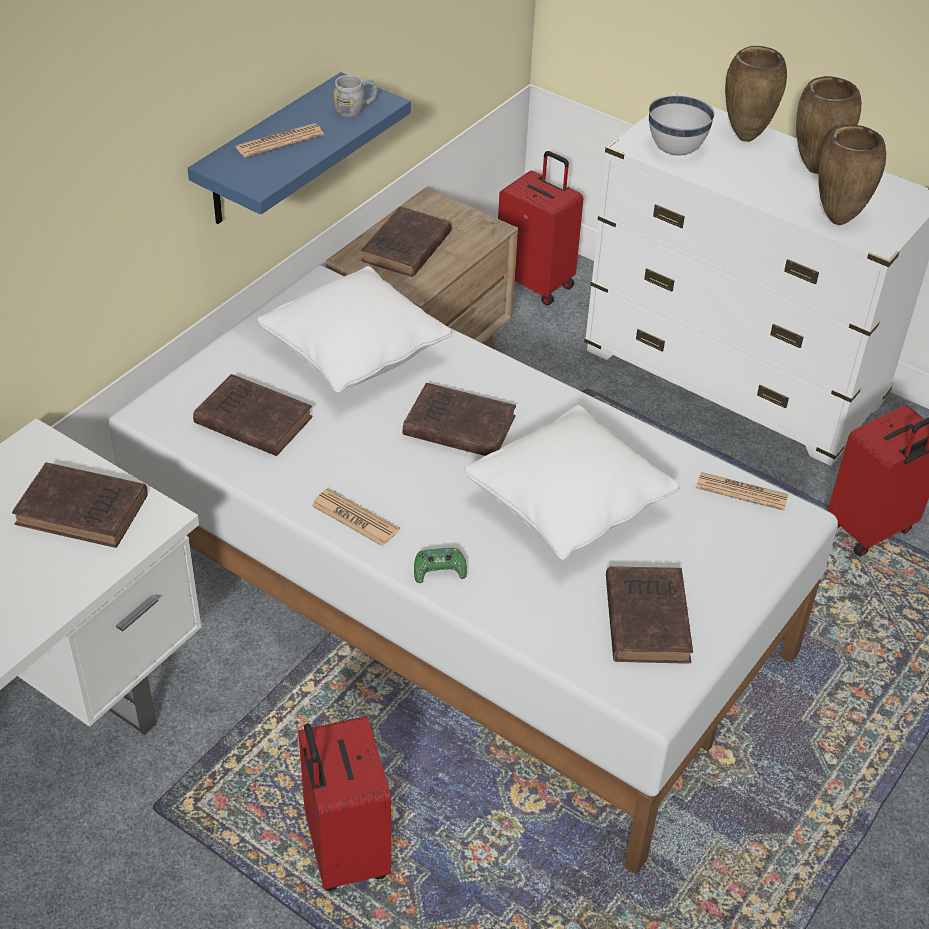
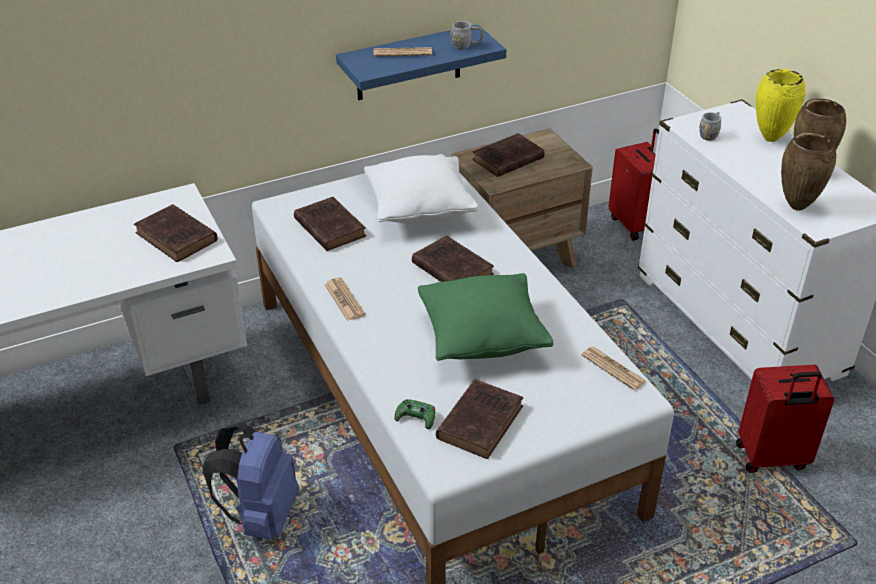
camera: 30 degrees right, 5 degrees down
(344, 851) = (261, 515): red suitcase -> blue backpack
(439, 570) = (370, 346): green game controller -> green game controller (416, 417)
(567, 509) = (482, 339): white pillow -> green pillow
(676, 150) = (710, 134): white bowl -> grey mug
(744, 138) = (769, 139): brown vase -> yellow vase

